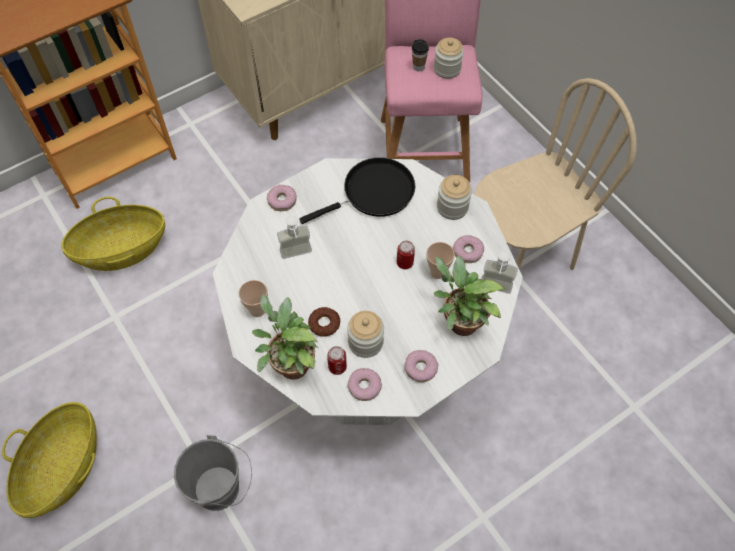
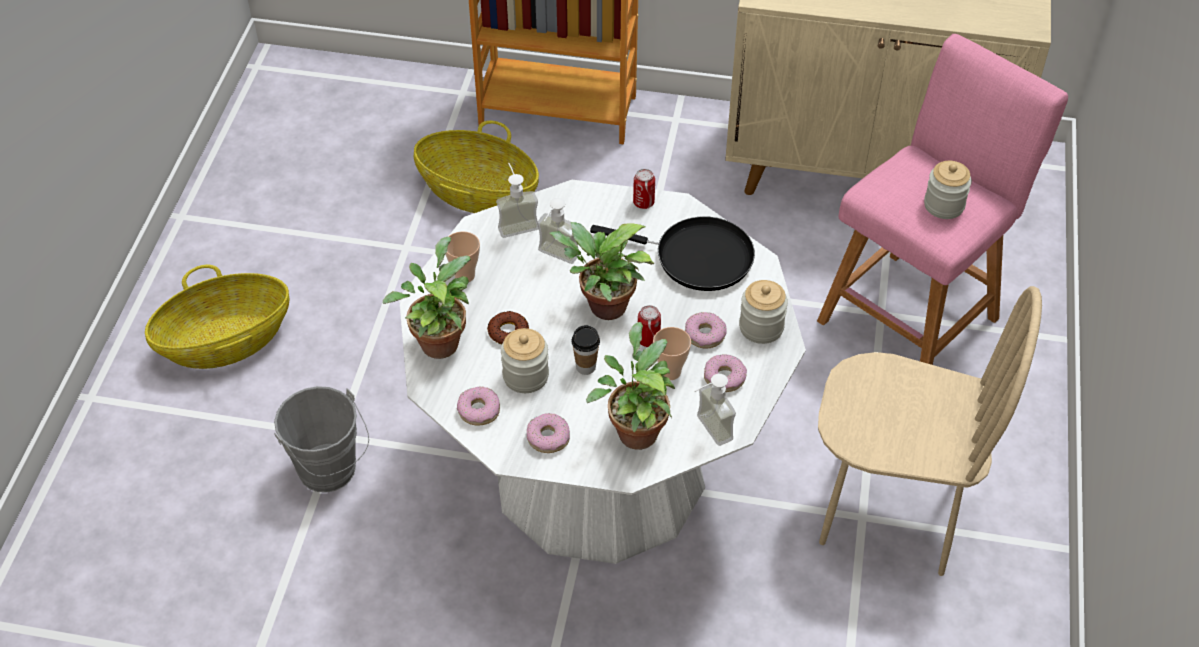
camera: 45 degrees right, 10 degrees down
(249, 252) = (516, 223): none -> soap dispenser
(282, 200) = (599, 201): donut -> donut (705, 334)
(337, 367) = (475, 375): can -> can (643, 202)
(358, 264) = (602, 307): none -> potted plant
(418, 67) = (912, 182): cup -> cup (586, 367)

